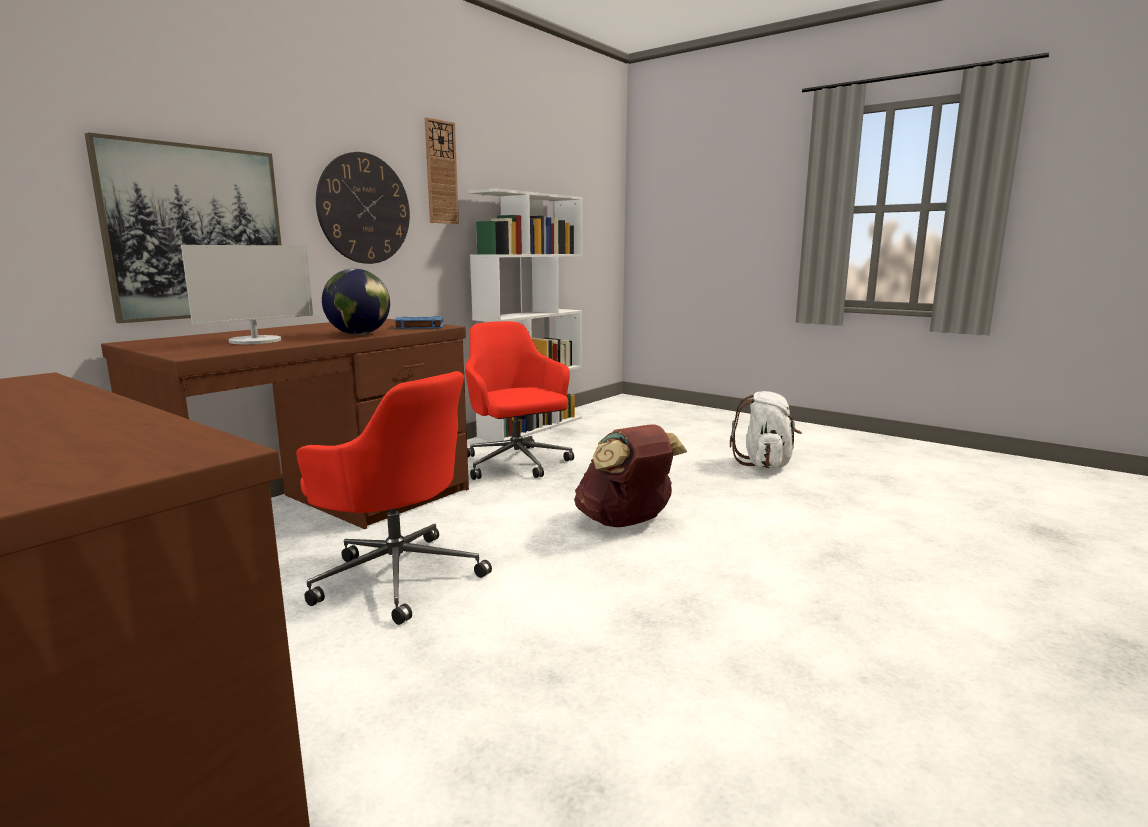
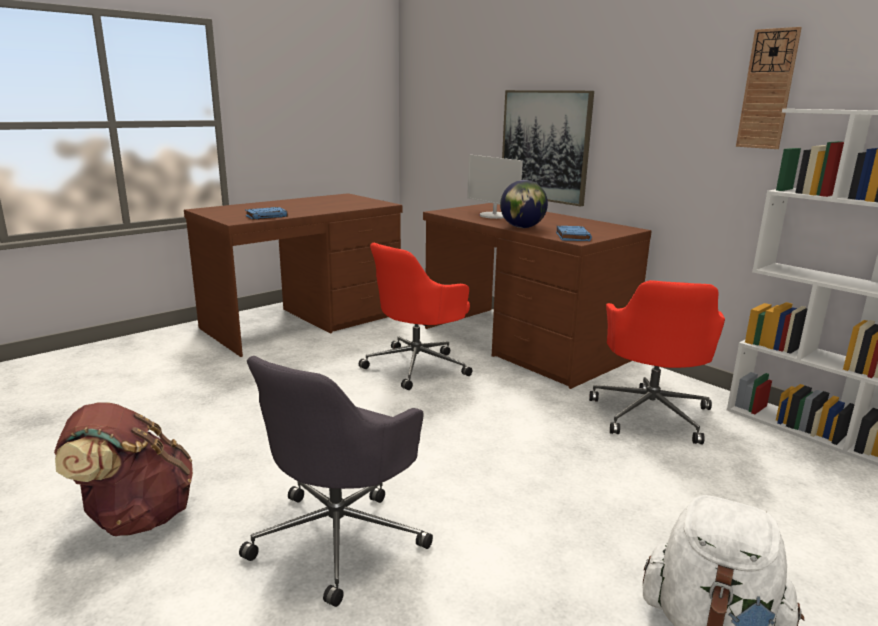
camera: 100 degrees right, 5 degrees up
(133, 435) = (266, 216): none -> blue book
(364, 209) = (663, 131): wall clock -> none
(516, 464) = (651, 413): red office chair -> red office chair turned 120 degrees clockwise
(626, 522) = (482, 452): brown backpack -> brown backpack (135, 517)
(817, 570) = (340, 536): none -> grey office chair

